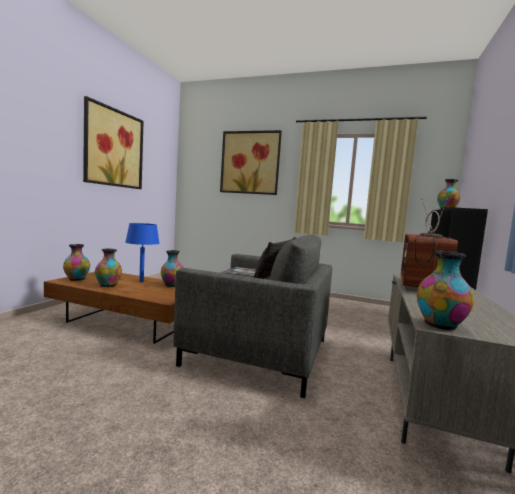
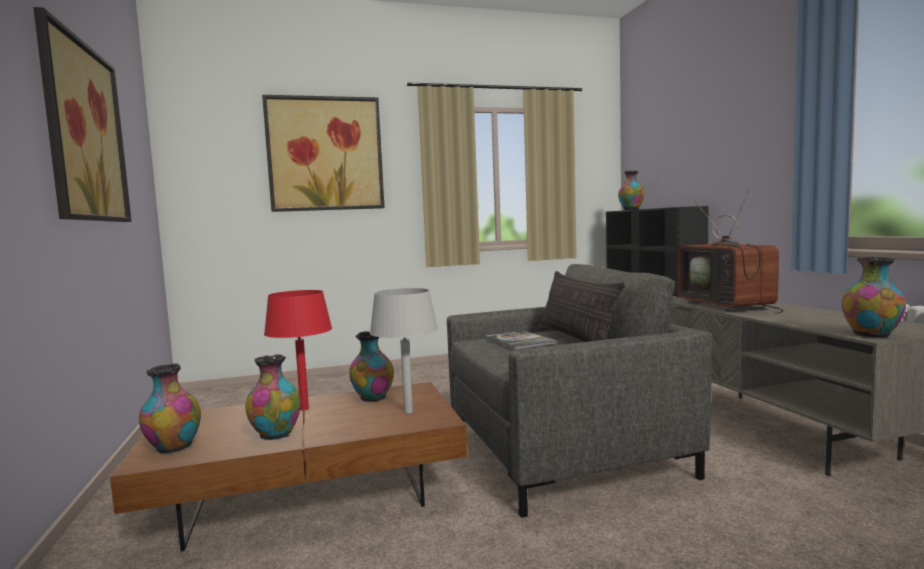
camera: 35 degrees left, 0 degrees up
(141, 281) = (304, 409): blue table lamp -> red table lamp
(167, 294) = (408, 412): none -> grey table lamp

